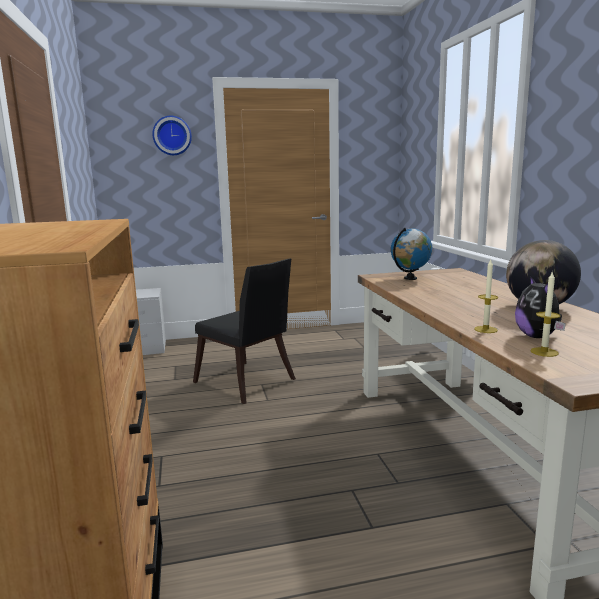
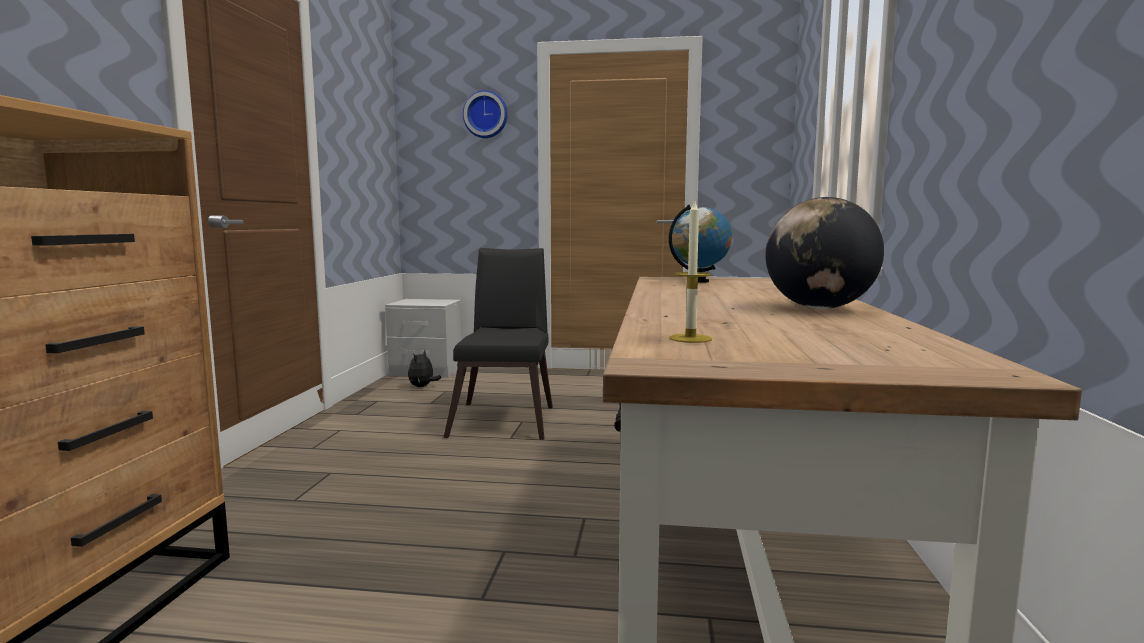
camera: 20 degrees right, 5 degrees down
(247, 384) = (506, 418): black chair -> black chair turned 150 degrees counterclockwise
(485, 329) = (667, 318): candle -> none
(538, 337) = (726, 328): plush toy -> plush toy (422, 387)

